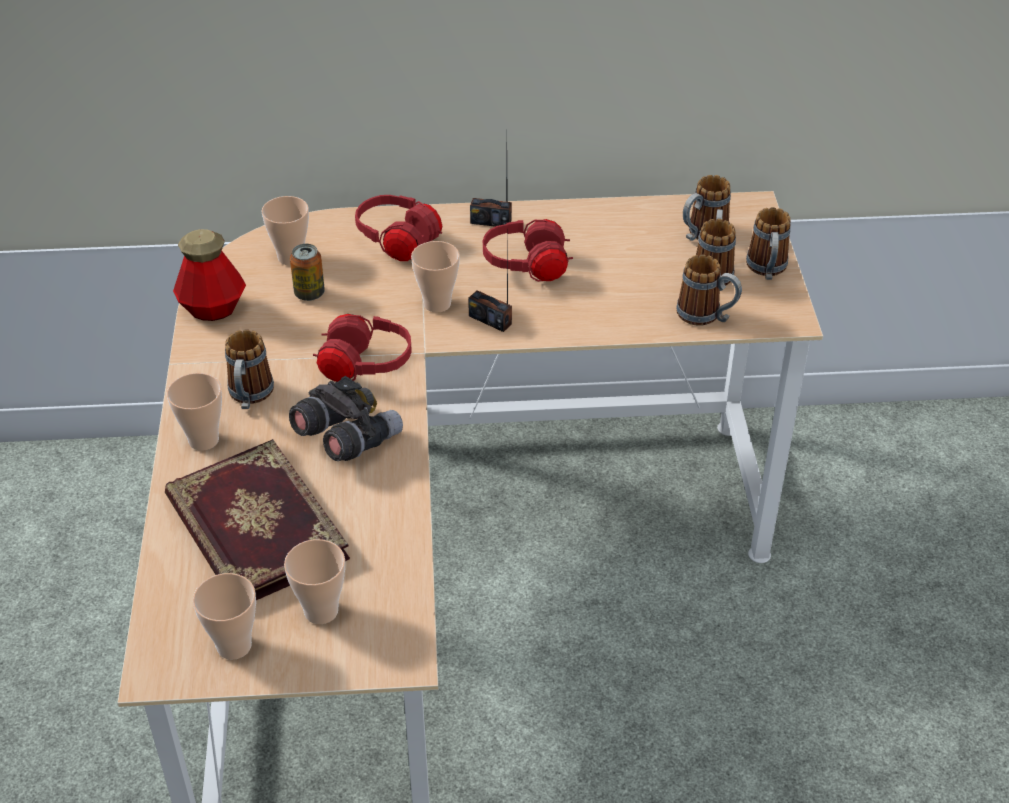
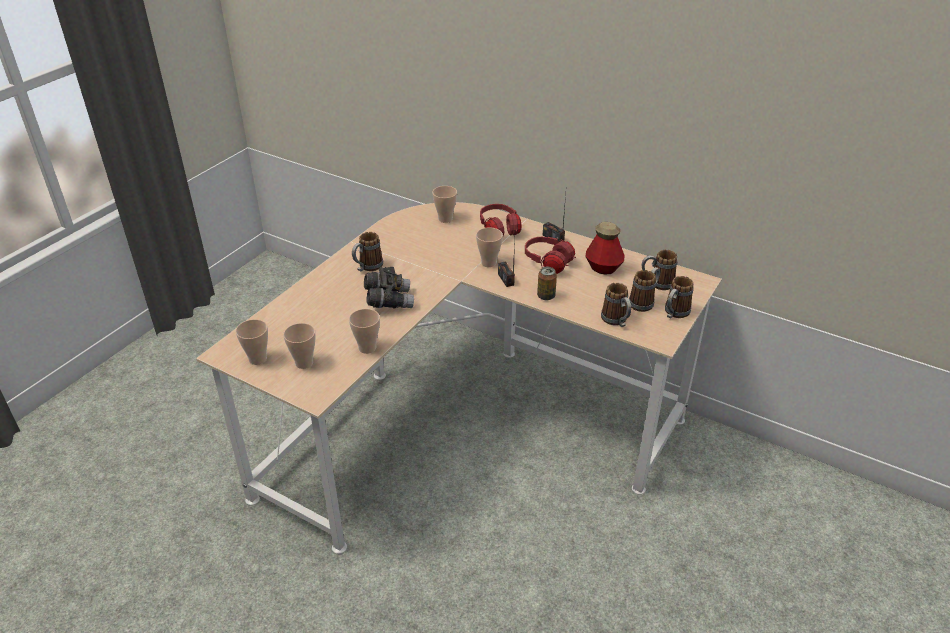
camera: 35 degrees right, 5 degrees down
(203, 440) = (331, 276): cup -> cup (367, 348)
(213, 309) = (390, 227): bottle -> bottle (603, 268)
(253, 529) = (313, 319): book -> none
(309, 293) = (437, 236): can -> can (546, 296)
(365, 367) = (428, 276): red headphones -> none

